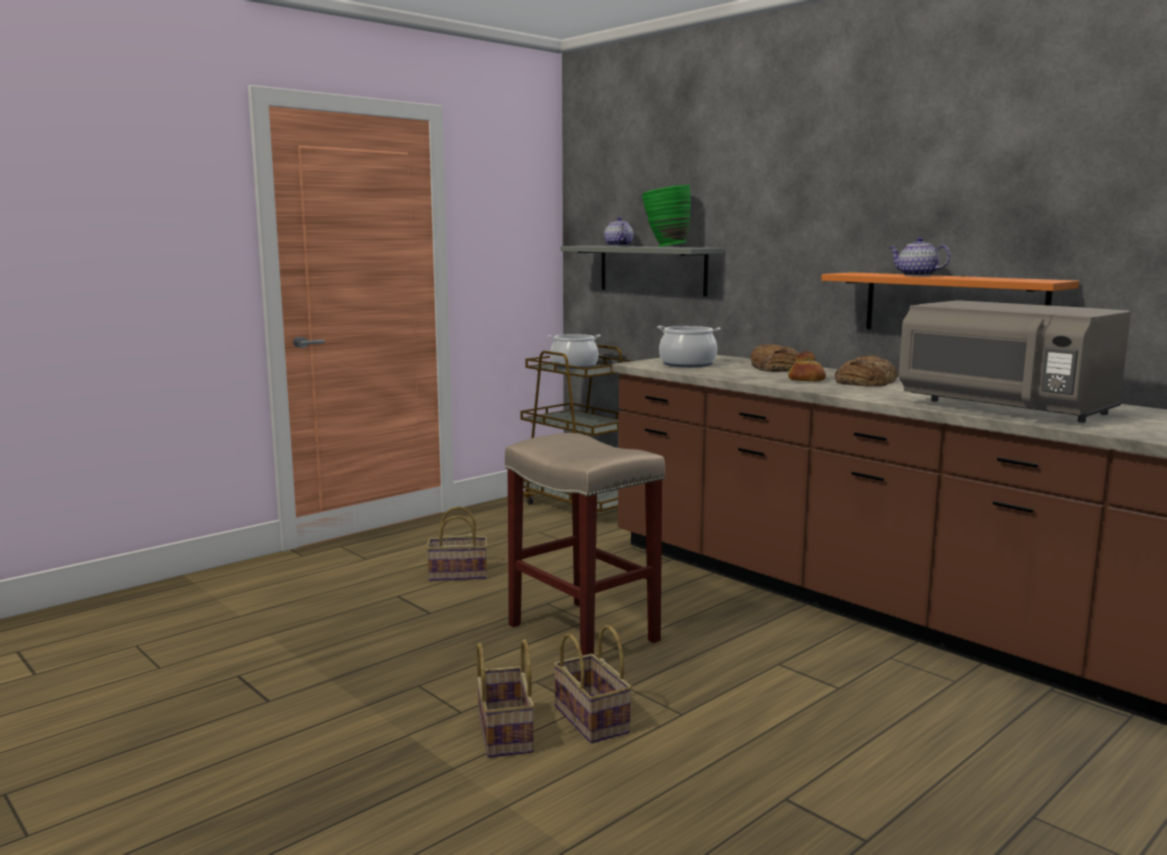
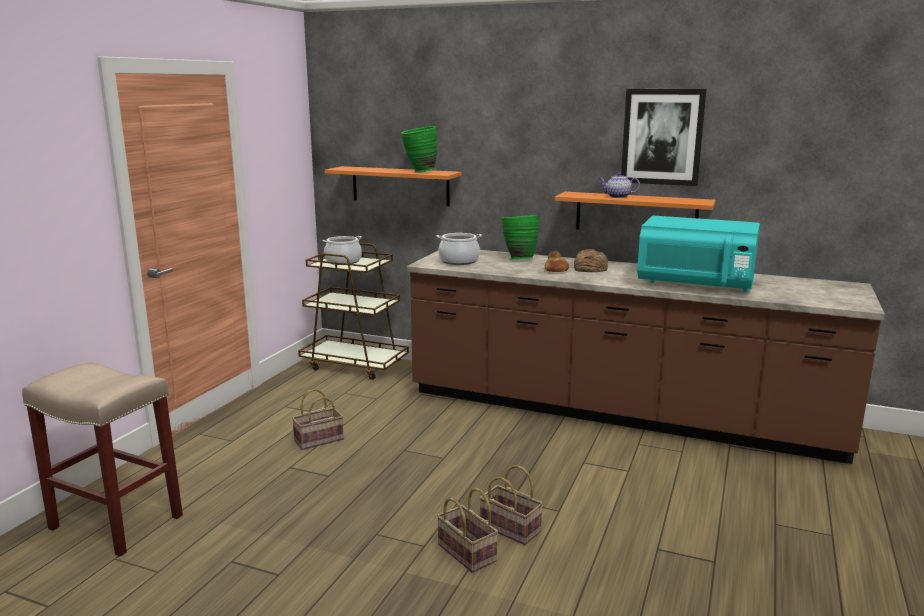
camera: 25 degrees left, 5 degrees up
(581, 632) = (447, 467): beige stool -> beige stool (114, 522)
(618, 246) = (373, 169): teapot -> none
(652, 269) = (400, 186): grey shelf -> orange shelf
(775, 367) = (518, 259): bread -> green vase
(995, 182) = (662, 137): none -> picture
(1004, 409) = (695, 285): grey microwave -> turquoise microwave

